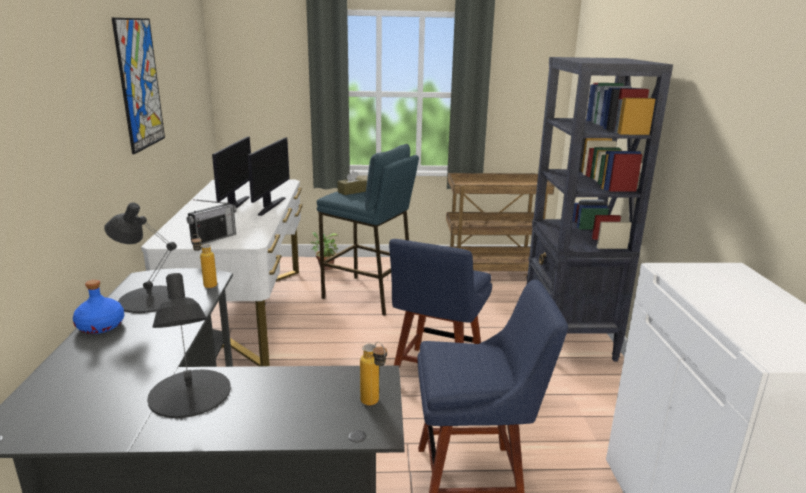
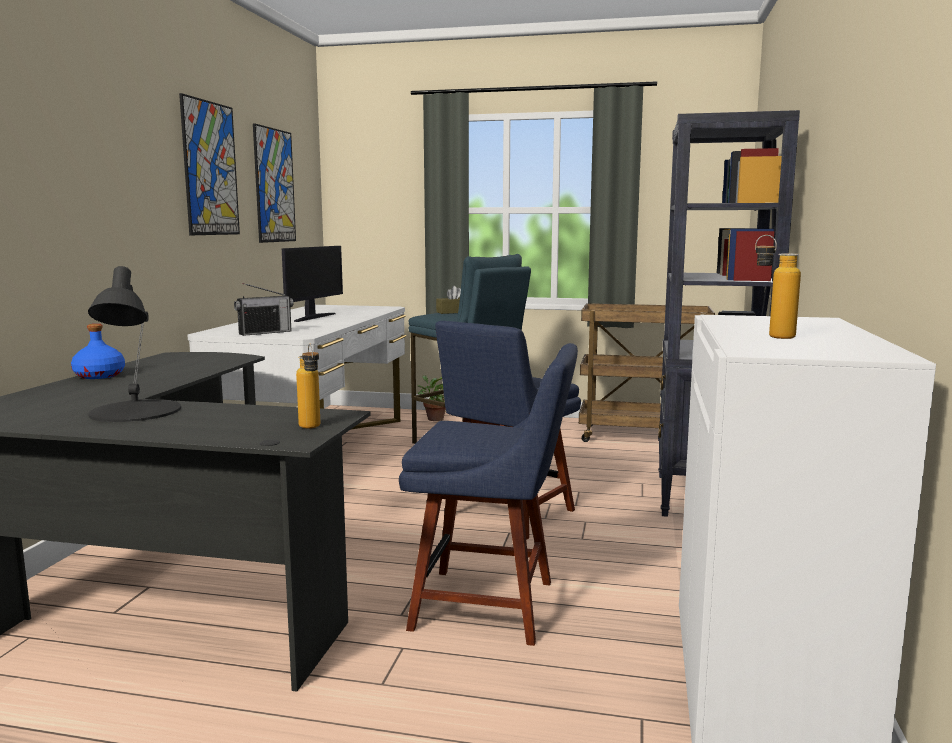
camera: 15 degrees right, 10 degrees down
(149, 299) = (163, 365): black table lamp -> none
(181, 82) = (274, 185): none -> picture
(206, 284) = (229, 360): bottle -> bottle (771, 336)
(270, 206) = (350, 319): monitor -> none

